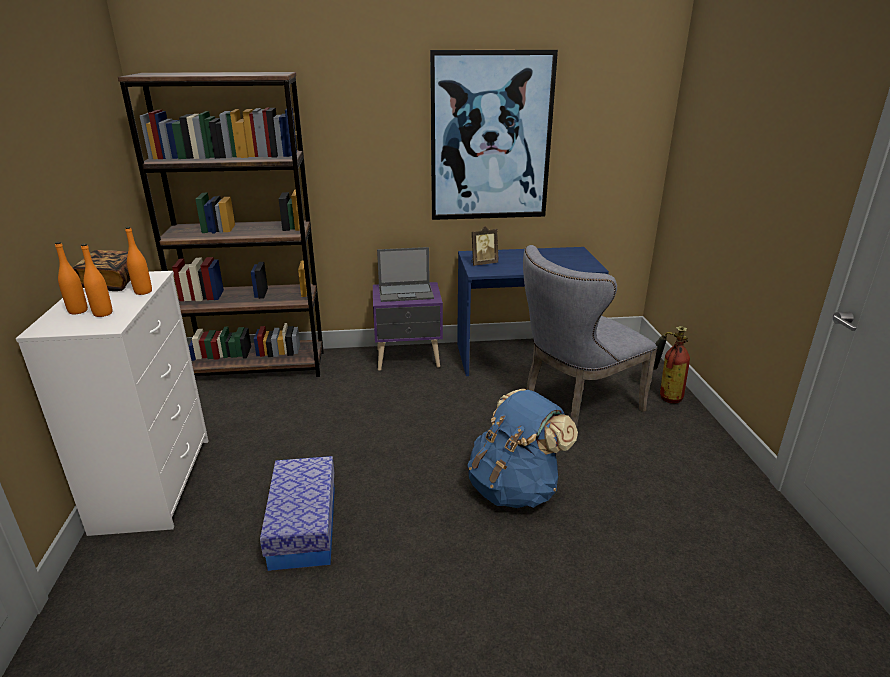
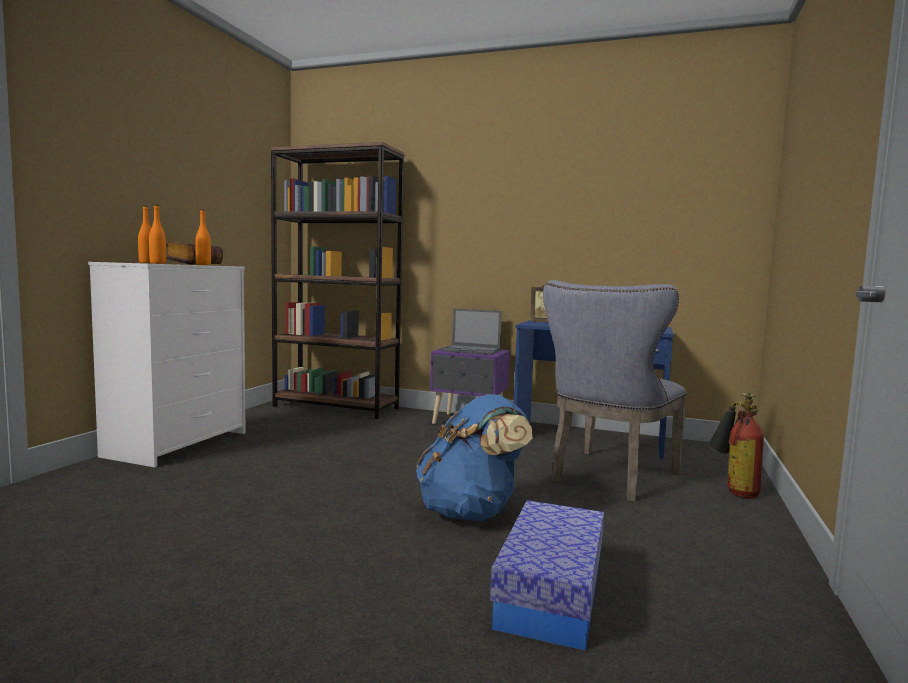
camera: 25 degrees right, 20 degrees down
(303, 526) = (247, 488): storage box -> storage box (550, 594)
(491, 138) = (569, 210): picture -> none
(575, 407) = (609, 478): grey chair -> grey chair turned 45 degrees counterclockwise

